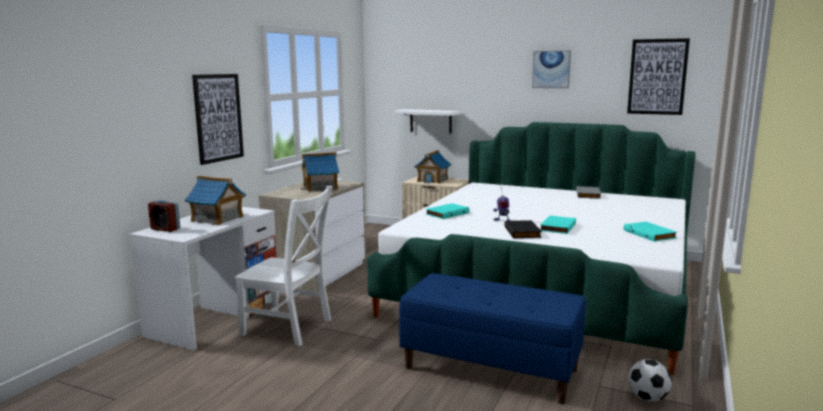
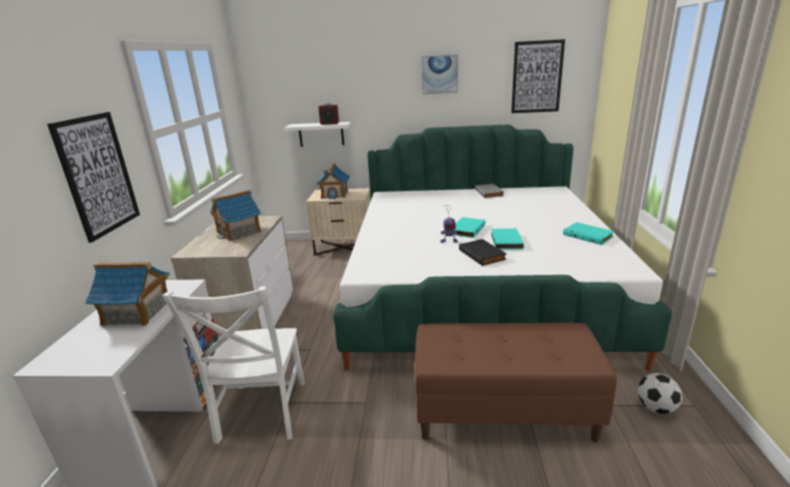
camera: 20 degrees left, 10 degrees up
(165, 229) = (69, 351): alarm clock -> alarm clock (329, 123)
(290, 328) = (261, 414): white chair -> white chair turned 90 degrees clockwise
(447, 213) = (388, 240): turquoise book -> turquoise book (466, 229)
(491, 368) = (504, 411): blue bench -> brown bench

